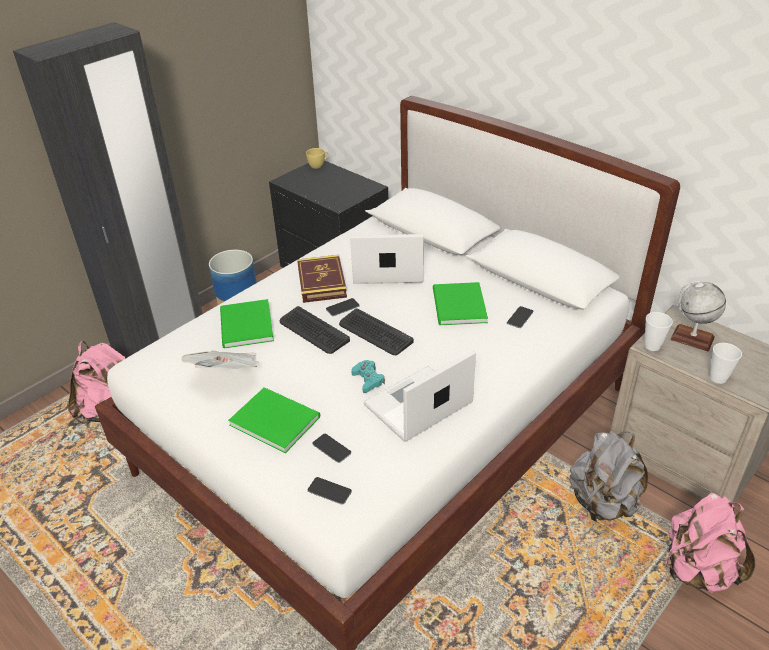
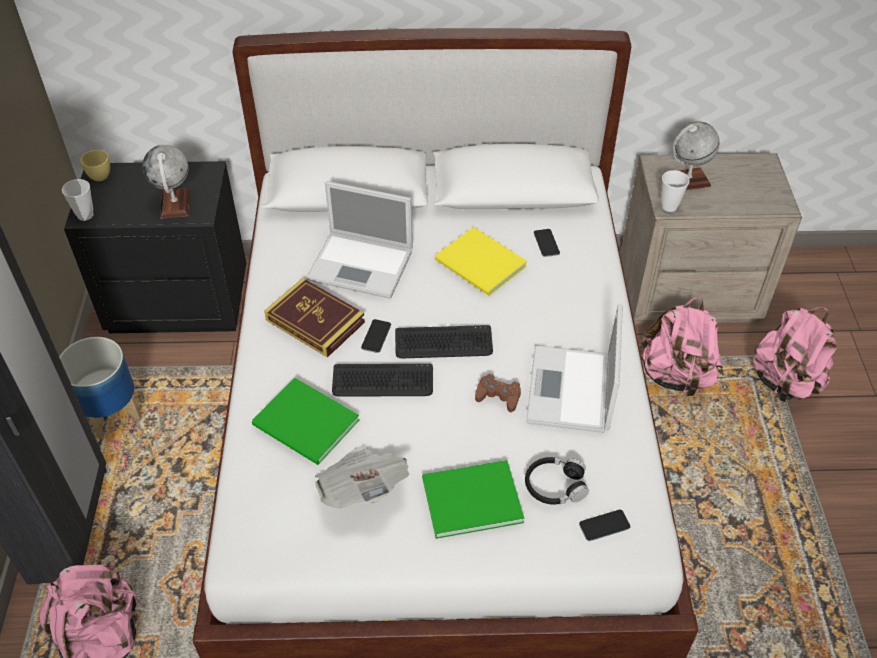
camera: 45 degrees left, 10 degrees up
(331, 448) = (555, 486): phone -> black headphones
(334, 195) = (175, 204): none -> globe
(368, 380) = (498, 396): turquoise game controller -> brown game controller
(386, 269) = (362, 265): laptop -> laptop turned 120 degrees counterclockwise
(458, 307) = (481, 265): green book -> yellow book
(603, 503) = (675, 375): grey backpack -> pink backpack
(718, 378) = (742, 207): cup -> cup (85, 215)

